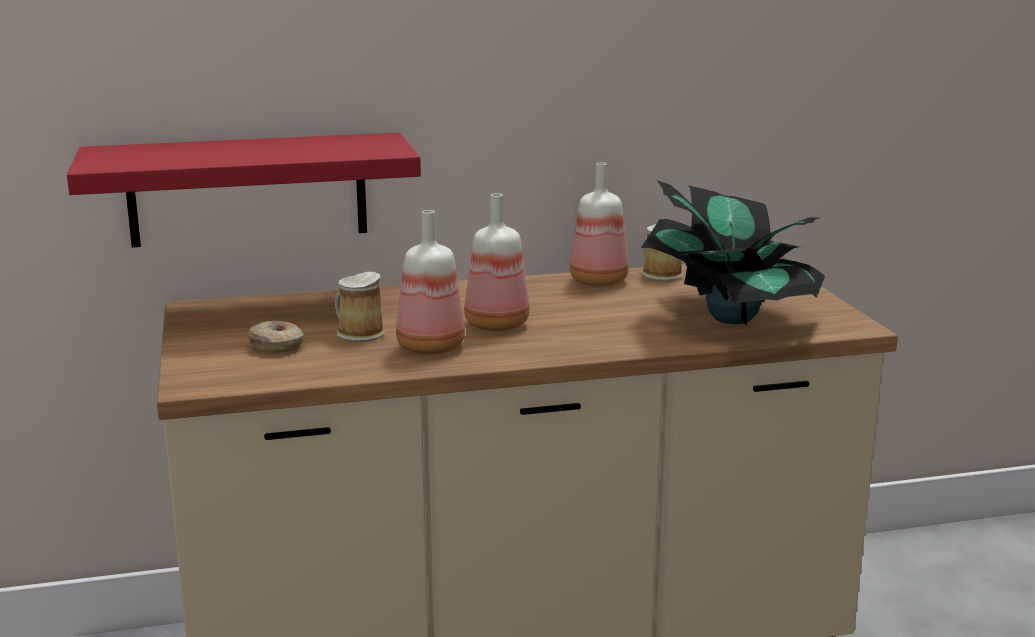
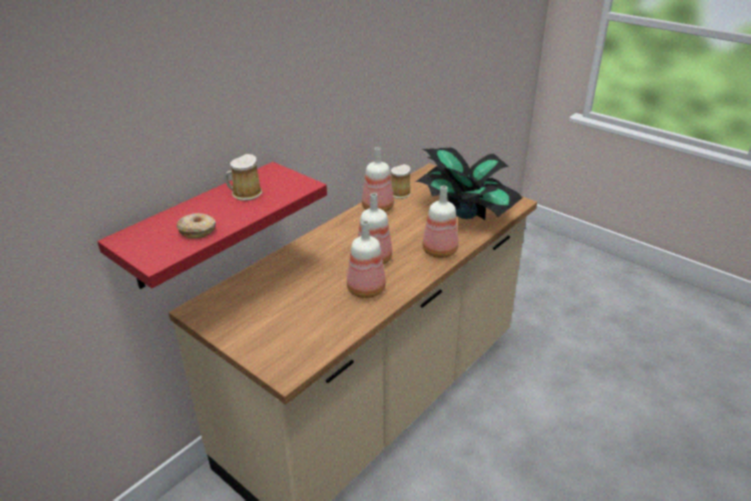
camera: 35 degrees left, 15 degrees up
(277, 346) = (288, 322): donut -> donut (198, 231)
(358, 333) = (316, 294): mug -> mug (245, 193)
(612, 341) = (438, 250): none -> bottle

